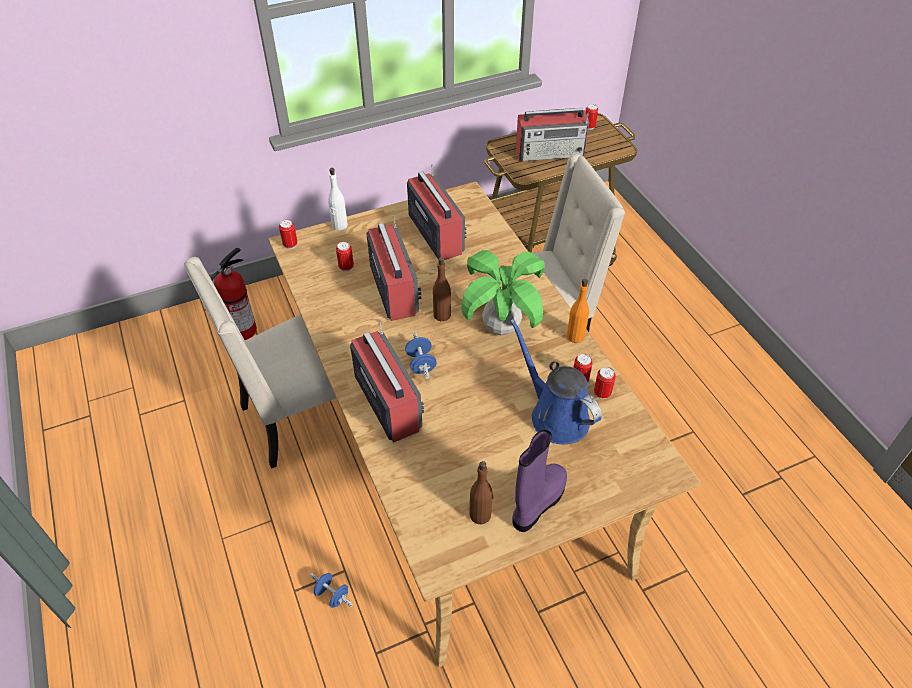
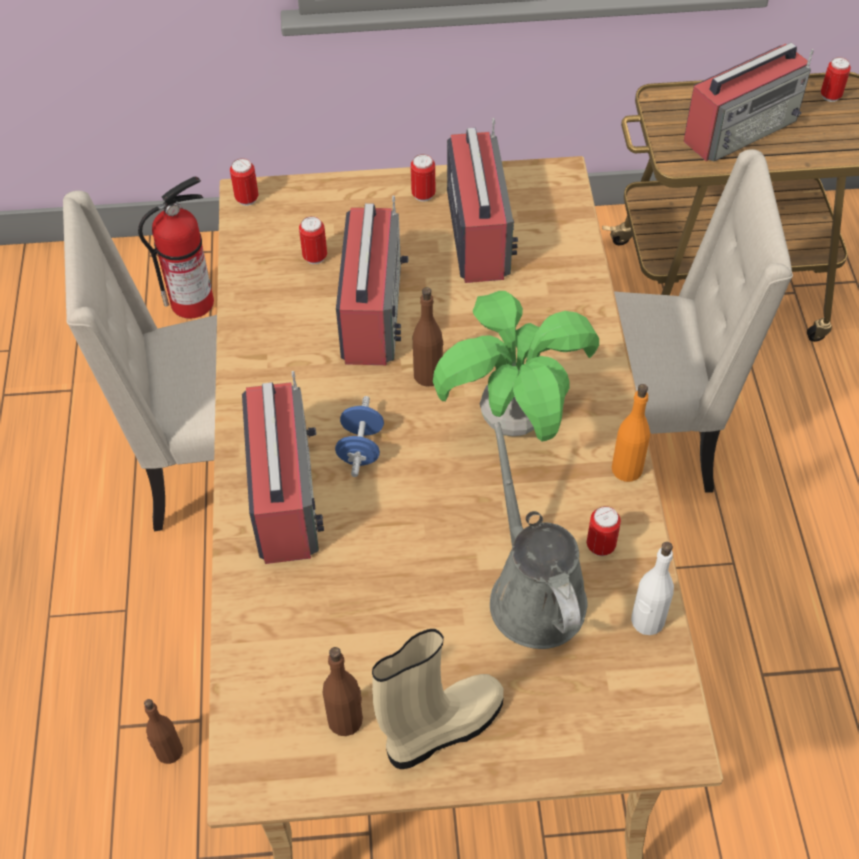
camera: 20 degrees right, 5 degrees up
(332, 595) = (169, 751): blue dumbbell -> brown bottle
(339, 225) = (334, 184): white bottle -> white bottle (647, 621)
(537, 502) = (441, 729): purple boot -> beige boot
(551, 152) = (741, 129): radio -> radio turned 45 degrees counterclockwise
(555, 415) = (533, 594): blue watering can -> grey watering can
(602, 393) = (626, 579): can -> can (423, 195)

